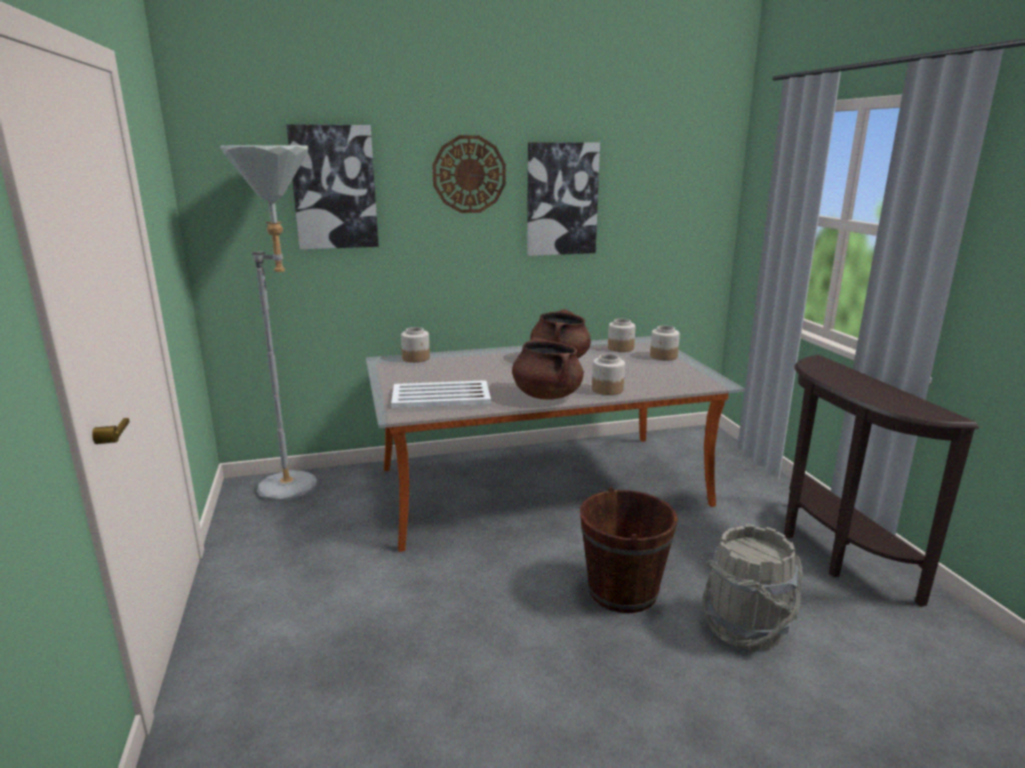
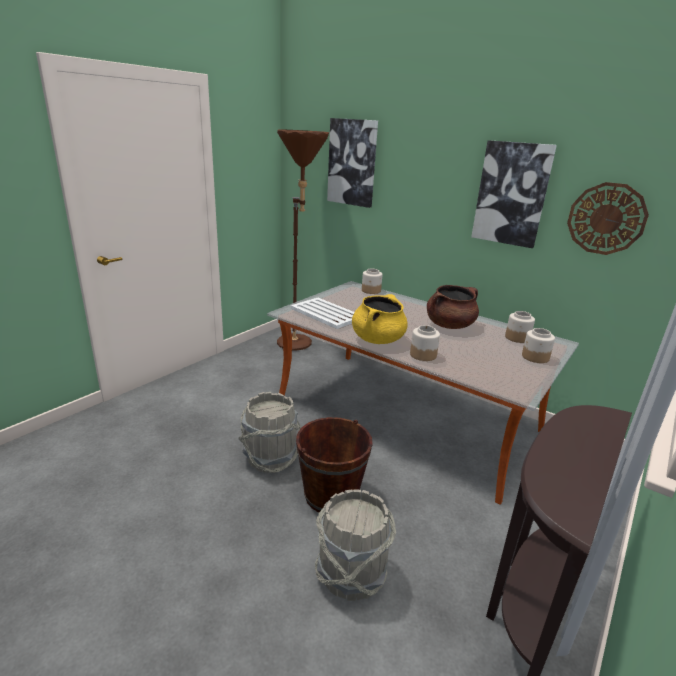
camera: 50 degrees right, 5 degrees up
(300, 488) = (298, 346): grey floor lamp -> brown floor lamp
(469, 174) = (438, 163): wall clock -> wall clock (606, 219)
(516, 607) = (270, 458): none -> grey bucket
(546, 395) = (378, 339): brown cooking pot -> yellow cooking pot

